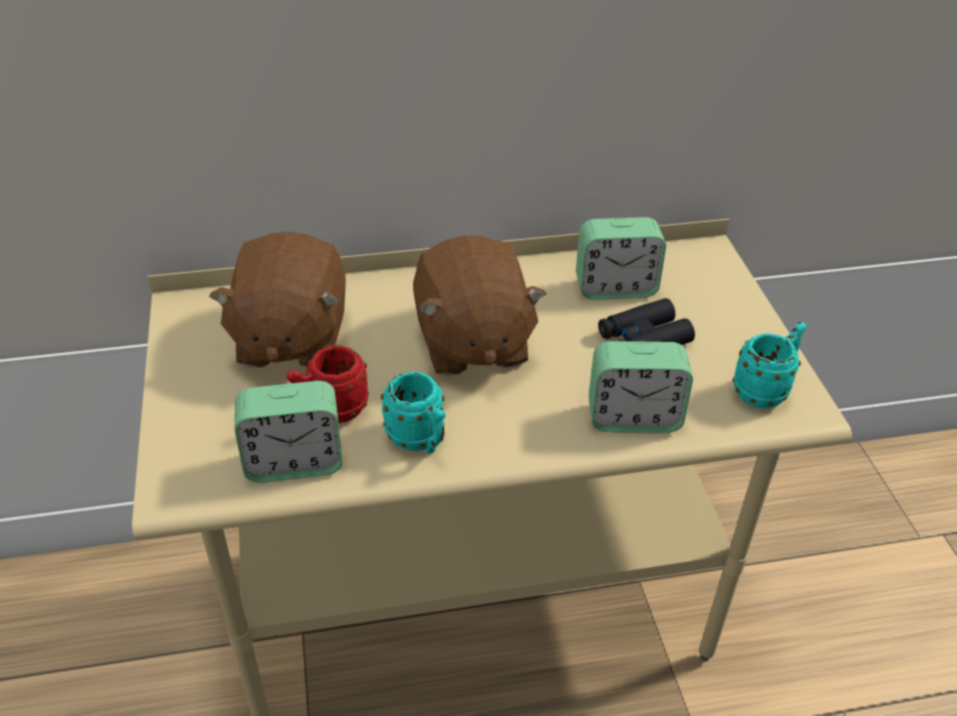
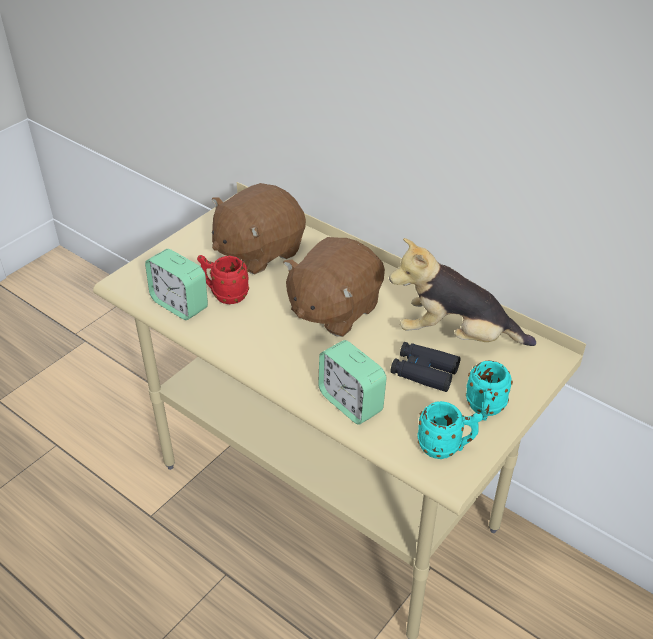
camera: 50 degrees right, 0 degrees up
(420, 441) = (239, 335): turquoise mug -> turquoise mug (484, 410)
(615, 288) = (456, 336): alarm clock -> plush toy

